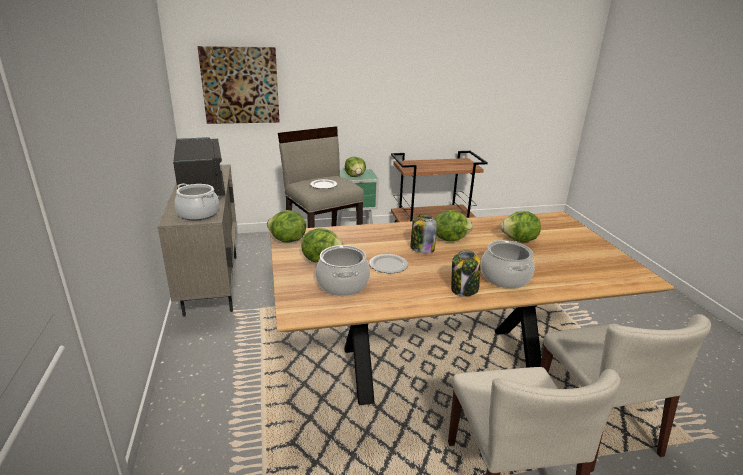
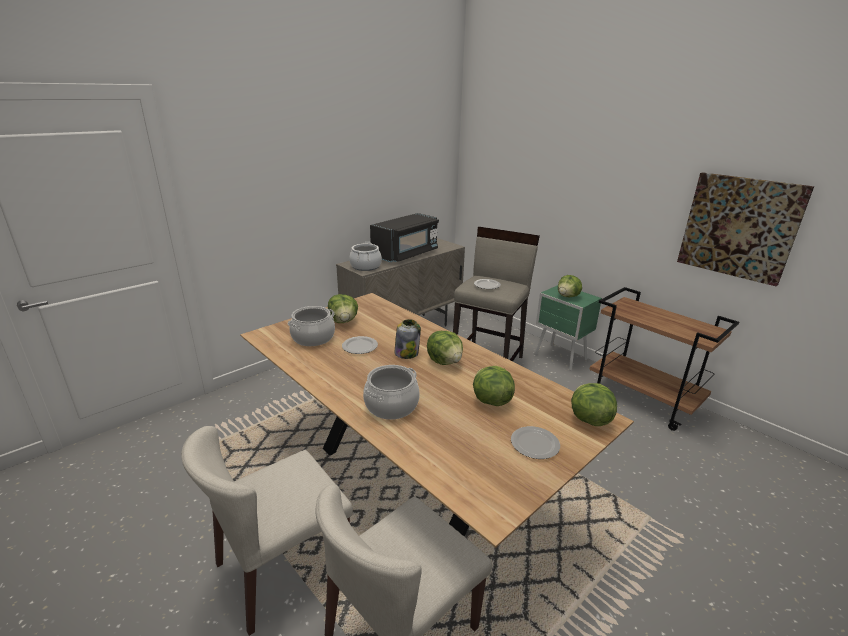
camera: 60 degrees right, 0 degrees up
(240, 85) = (502, 181): picture -> picture (739, 227)
(287, 240) = (361, 302): lettuce -> lettuce (589, 419)
(464, 289) = (348, 388): jar -> none
(578, 244) = (534, 444): none -> plate

